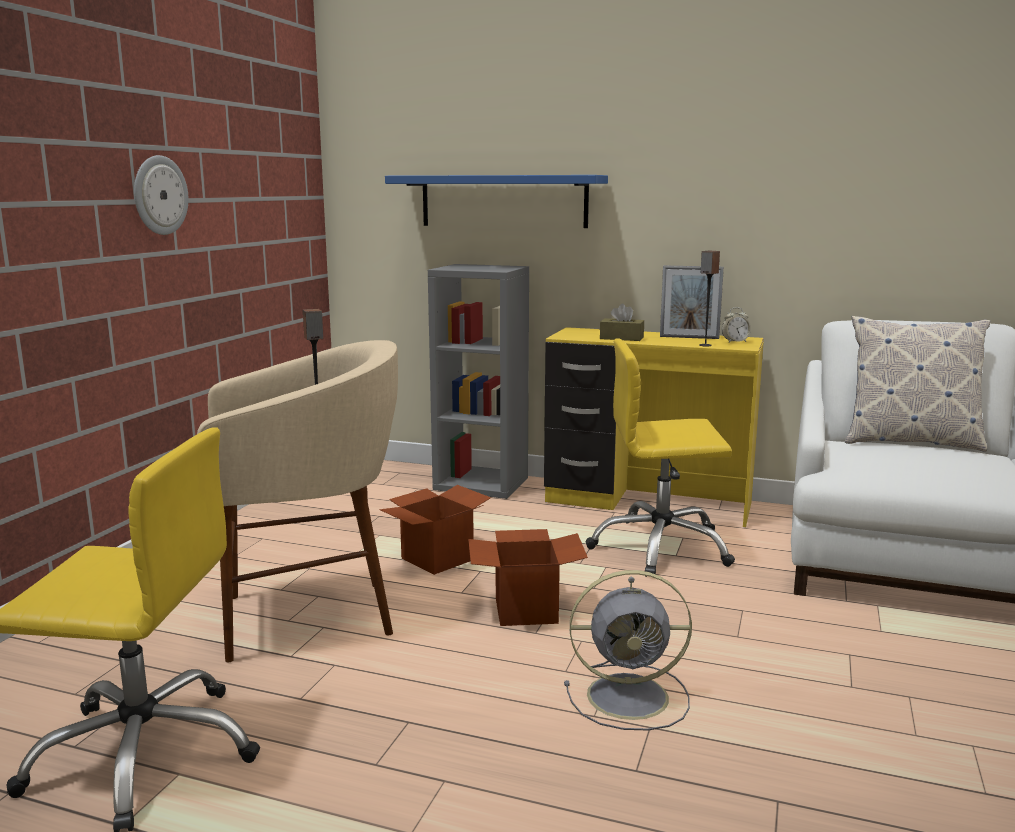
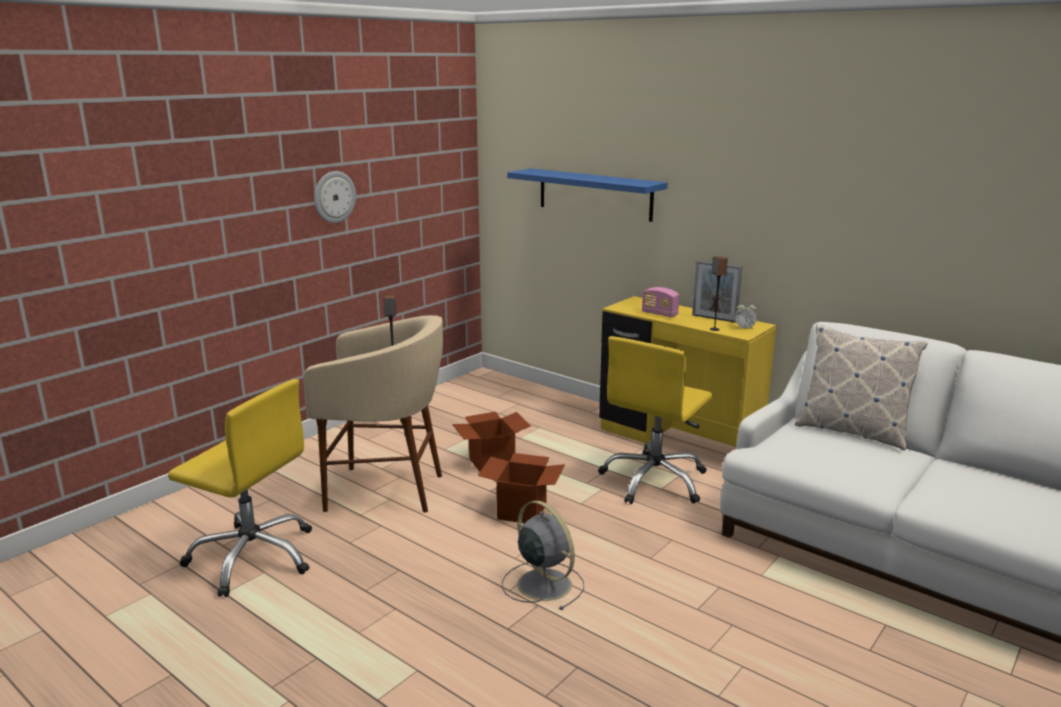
camera: 20 degrees right, 5 degrees up
(482, 483) = (567, 406): grey bookcase -> none
(621, 338) = (659, 314): brown tissue box -> radio
(631, 696) = (542, 583): grey fan -> grey fan turned 150 degrees counterclockwise
(660, 548) = (654, 480): yellow office chair -> yellow office chair turned 75 degrees counterclockwise

